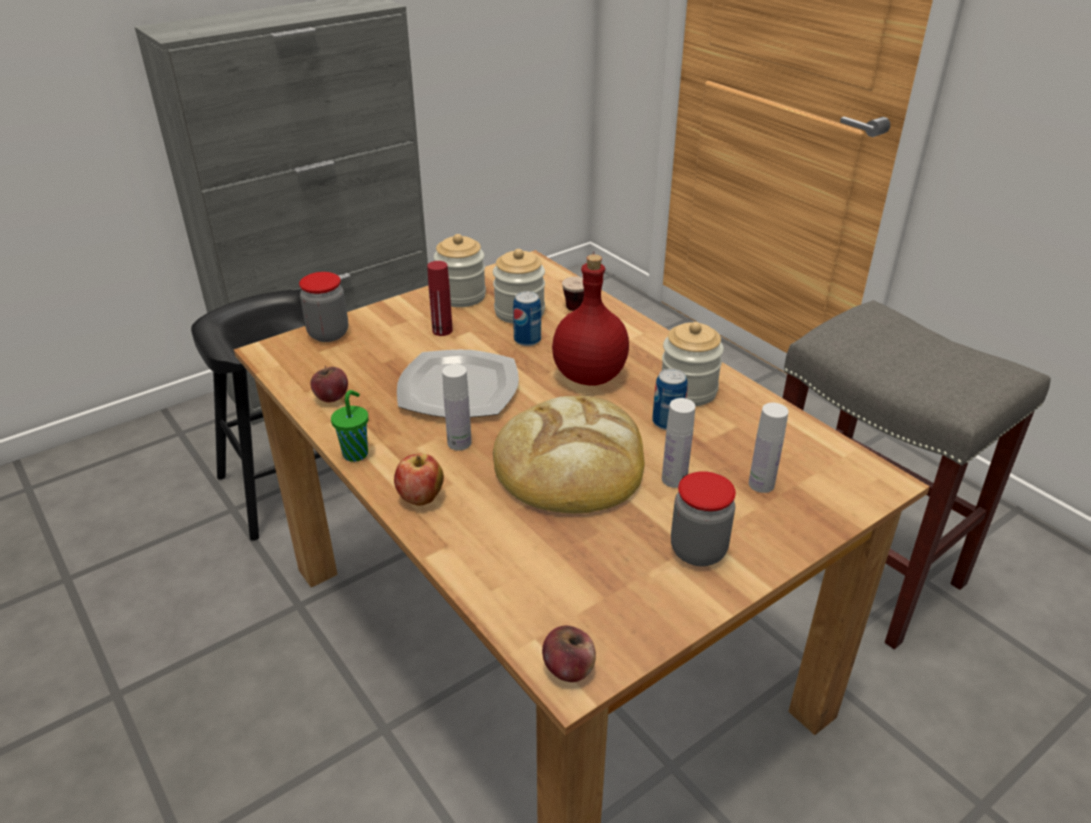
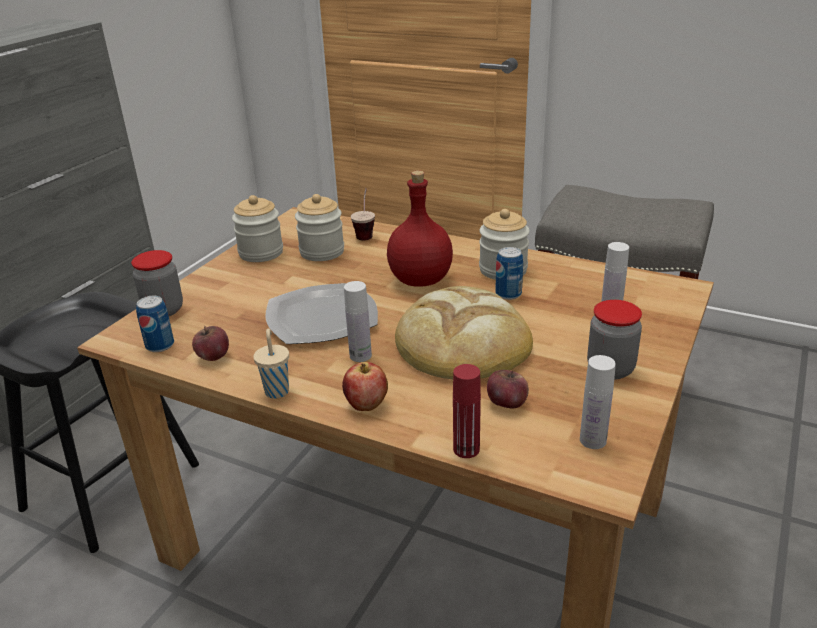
camera: 25 degrees left, 5 degrees down
(356, 453) = (277, 390): green cup -> beige cup
(442, 330) = (268, 281): red bottle -> red bottle (466, 449)
(527, 340) = (347, 269): can -> can (160, 345)
(568, 668) = (597, 480): apple -> apple (507, 403)
(674, 479) = (549, 329): white bottle -> white bottle (593, 440)

